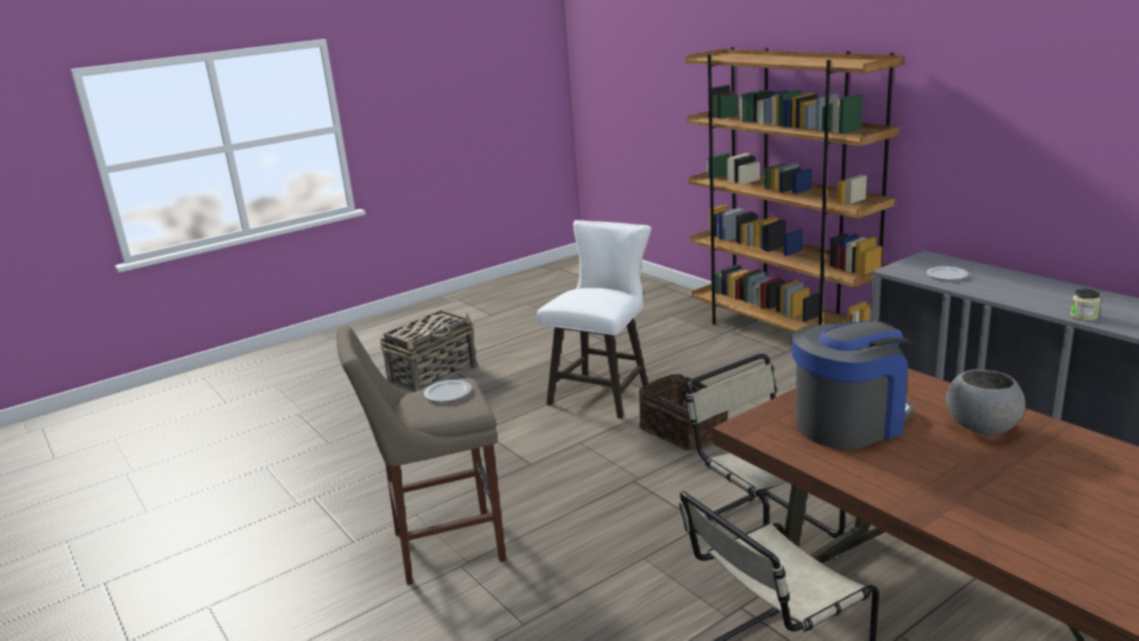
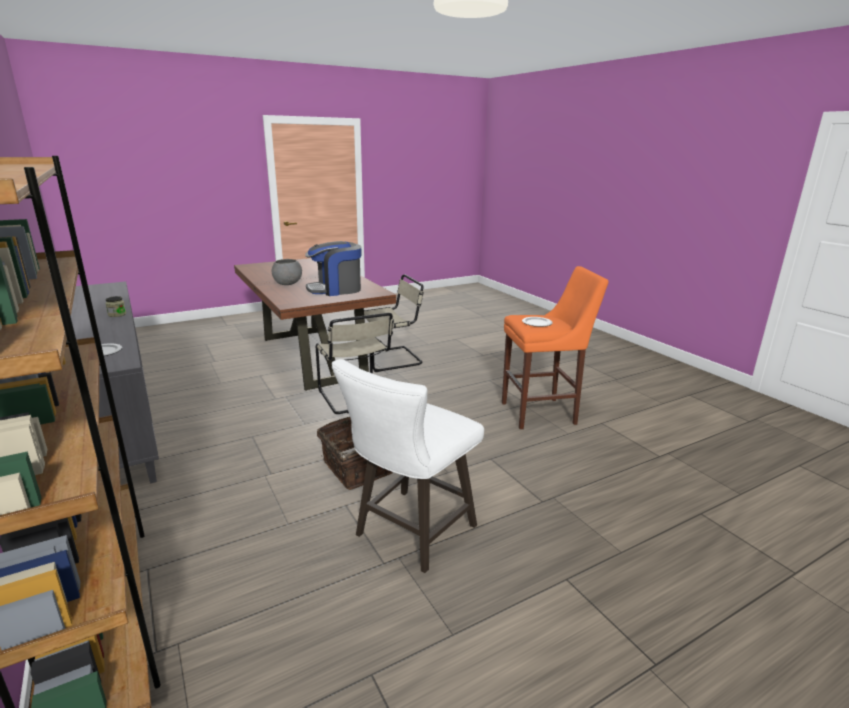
camera: 175 degrees left, 0 degrees up
(434, 374) = (650, 627): basket -> none
(441, 547) = (542, 413): beige stool -> orange stool

